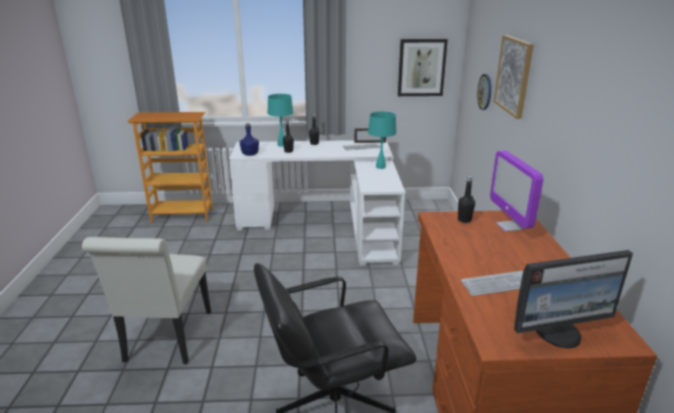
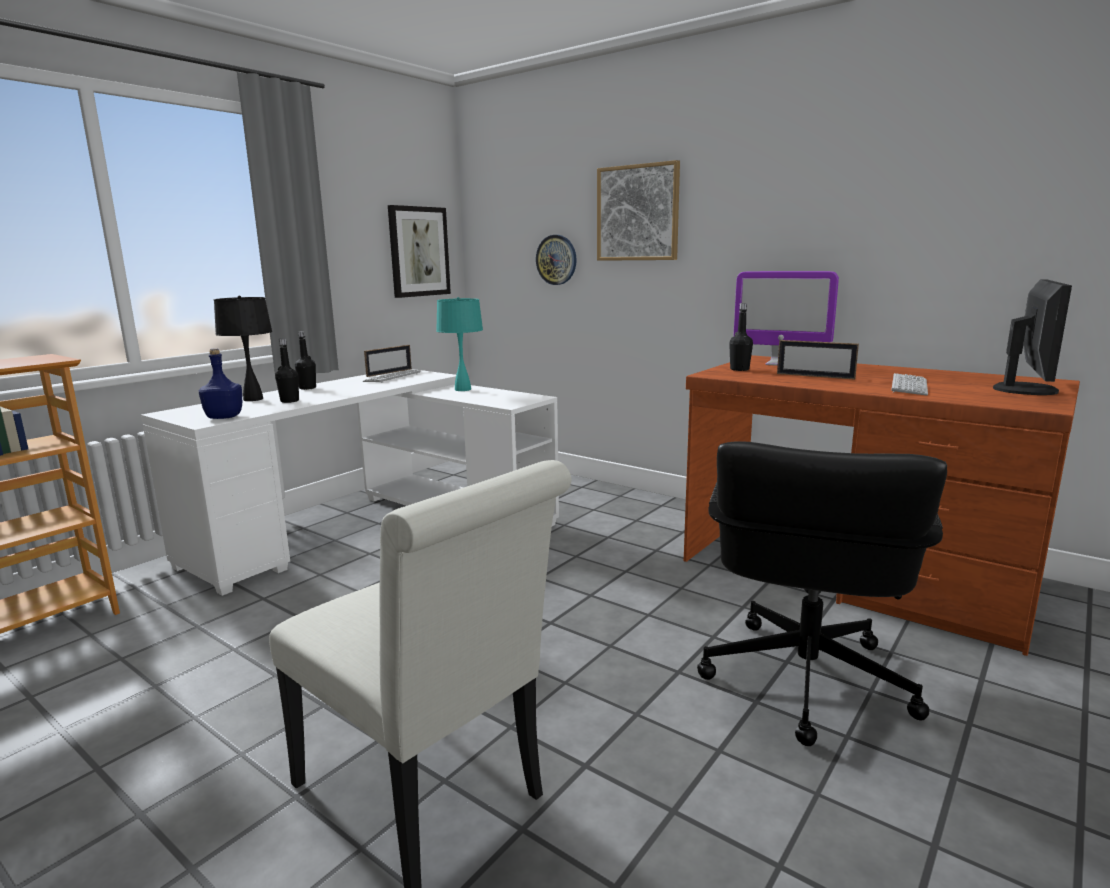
camera: 50 degrees left, 10 degrees down
(281, 145) = (252, 399): turquoise table lamp -> black table lamp
(480, 247) = (815, 376): none -> picture frame

